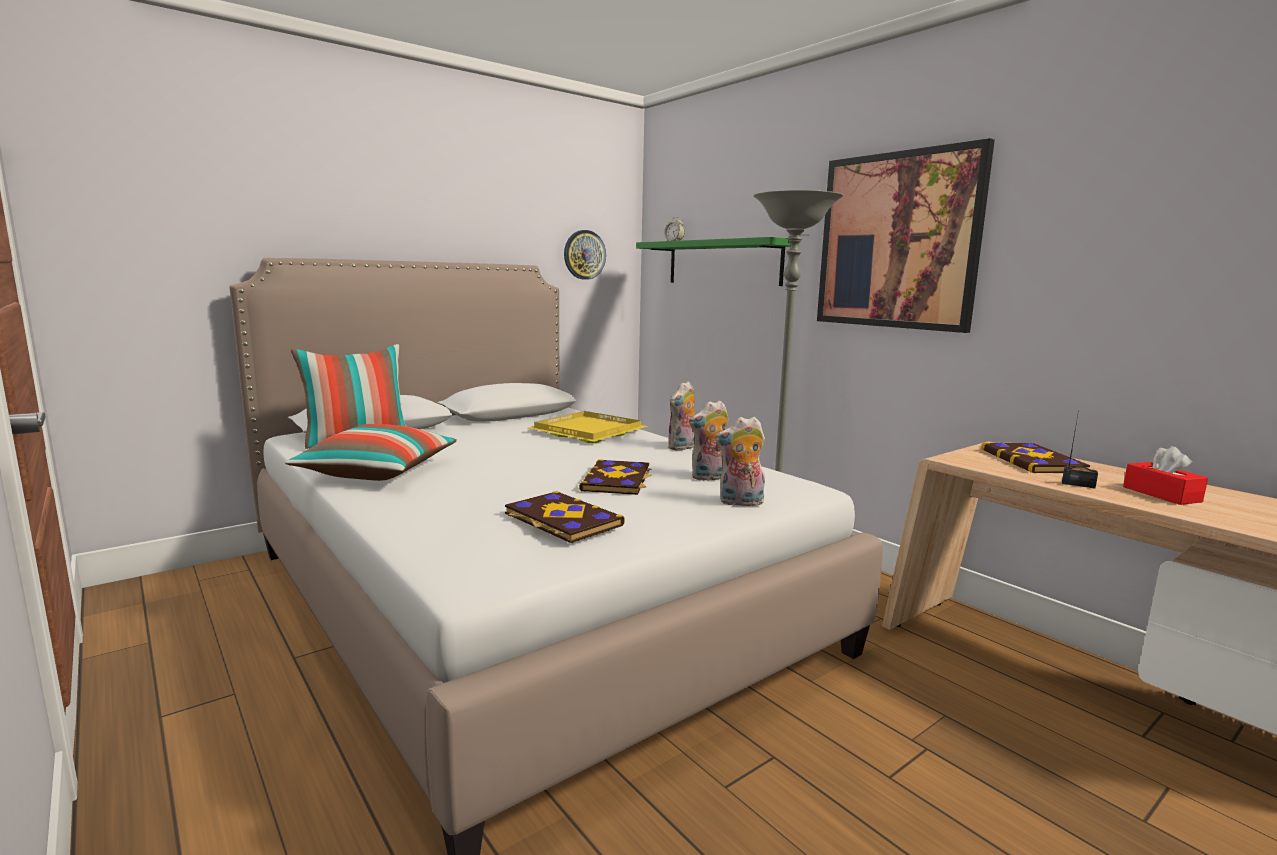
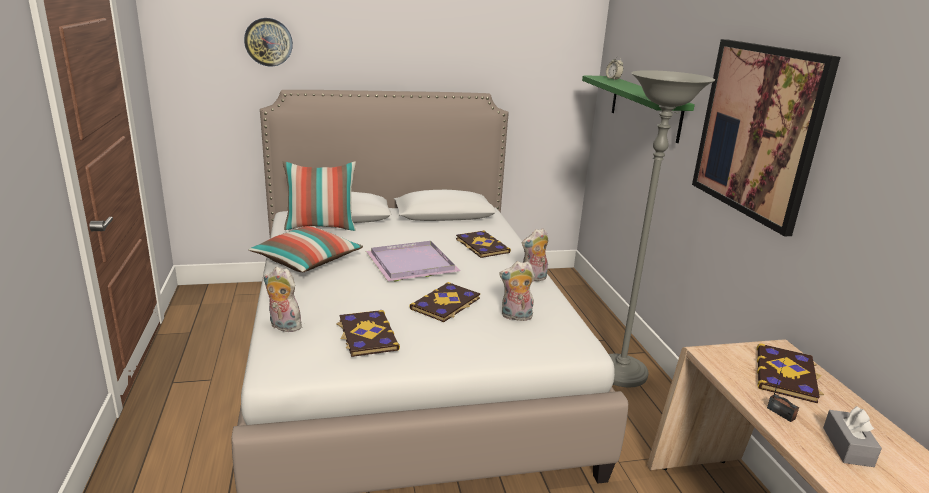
camera: 25 degrees right, 10 degrees up
(527, 454) = (412, 263): none -> purple tray
(584, 255) = (539, 81): wall clock -> wall clock (268, 42)
(588, 431) = (481, 246): yellow tray -> book
(740, 503) = (506, 348): plush toy -> plush toy (283, 326)
(1161, 494) = (847, 447): red tissue box -> grey tissue box

